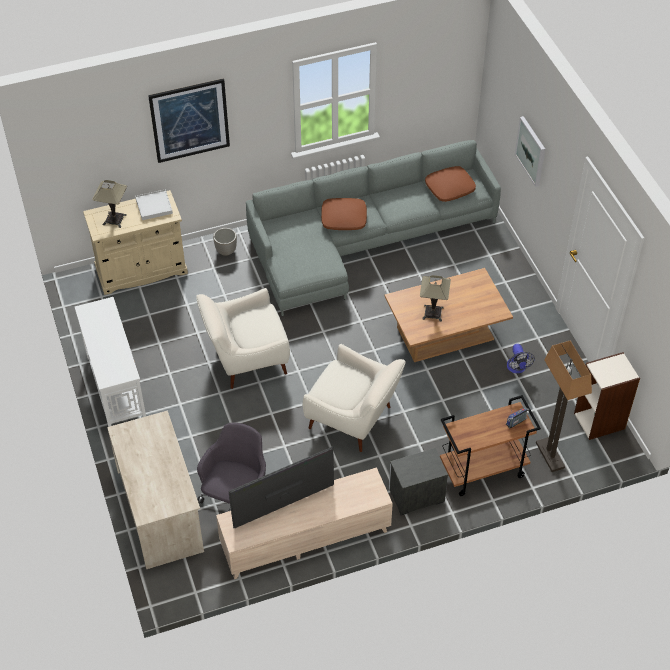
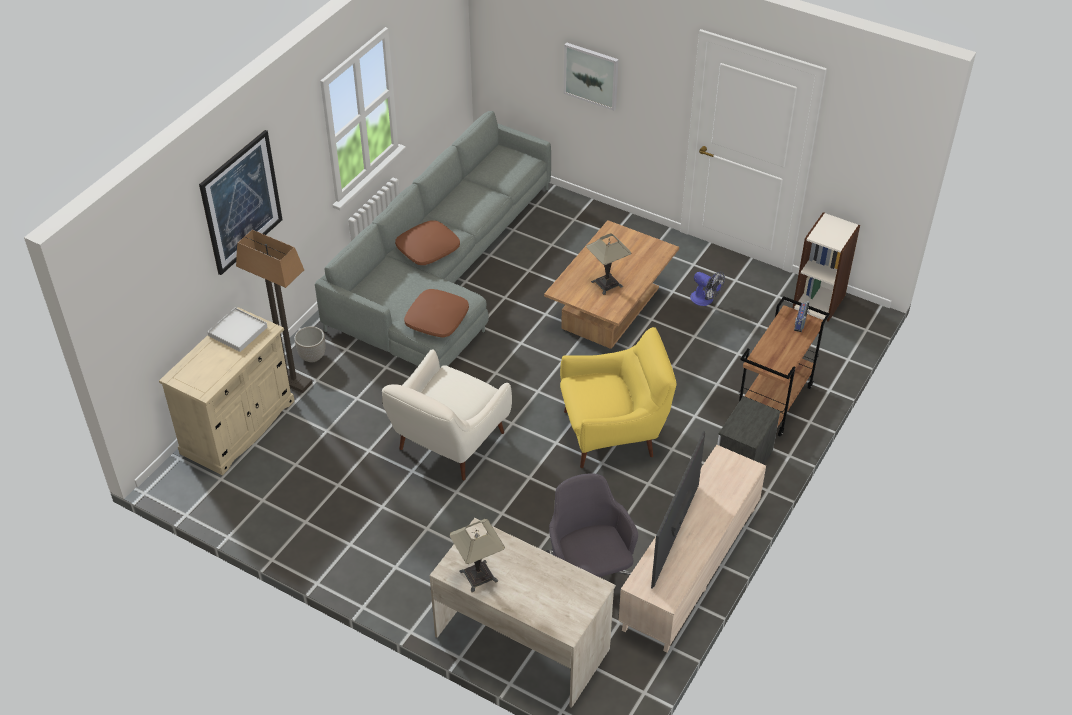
camera: 40 degrees left, 5 degrees down
(114, 219) = (207, 368): table lamp -> table lamp (478, 576)
(117, 389) = (342, 557): white console table -> none
(353, 419) = (613, 433): white armchair -> yellow armchair
(449, 188) = (498, 169): brown pillow -> brown pillow (436, 319)
(549, 455) = (812, 354): floor lamp -> floor lamp (289, 380)

